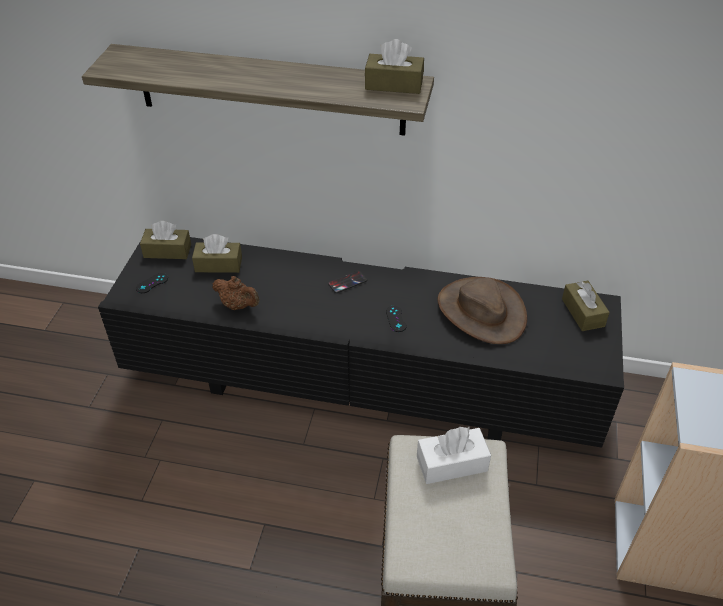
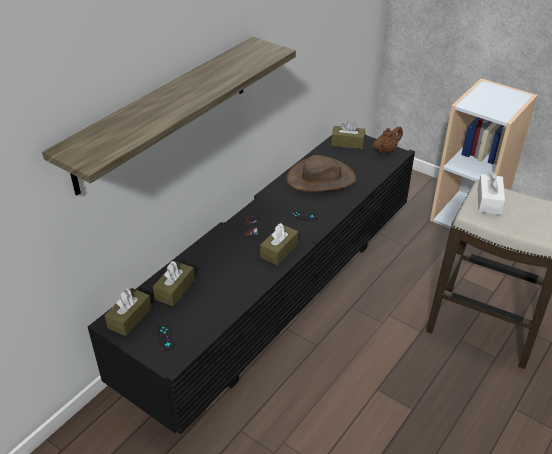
camera: 65 degrees left, 5 degrees down
(238, 305) = (233, 290): brown teapot -> brown teapot (386, 150)
(394, 84) = (250, 50): brown tissue box -> brown tissue box (279, 250)

